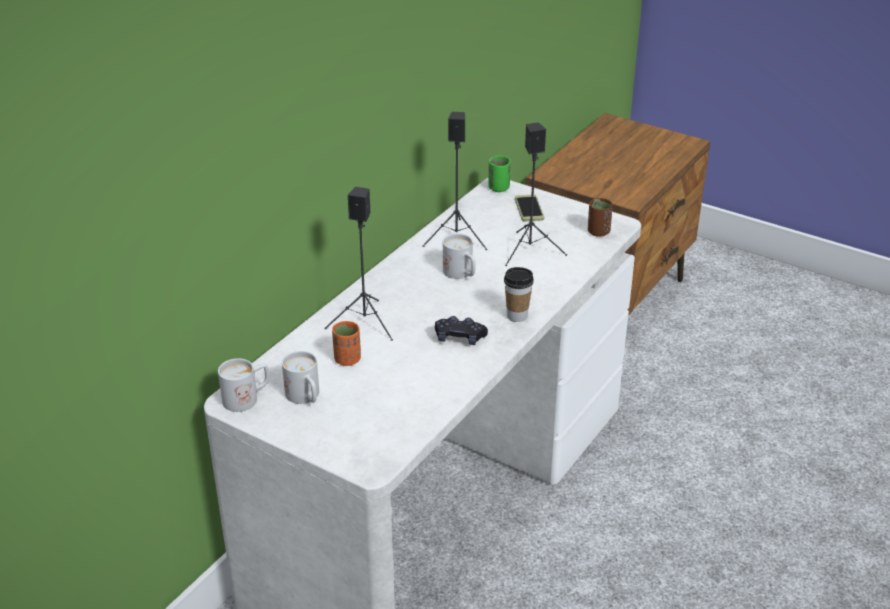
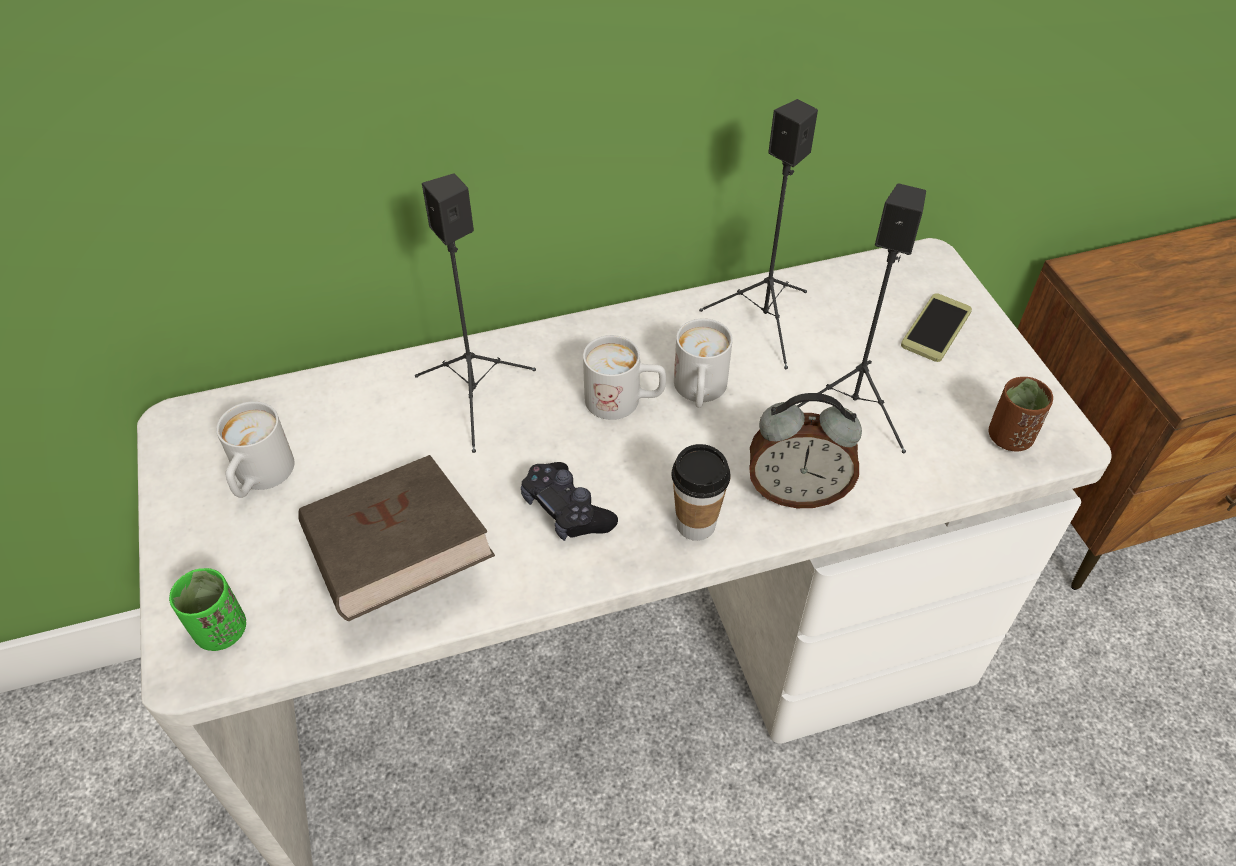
camera: 40 degrees right, 15 degrees up
(247, 398) = (200, 431): white mug -> white mug (624, 401)
(347, 359) = (381, 448): orange cup -> none
(412, 389) = (398, 560): none -> brown book
(498, 188) = (927, 265): green cup -> green cup (221, 630)
(542, 287) = (796, 491): none -> alarm clock

